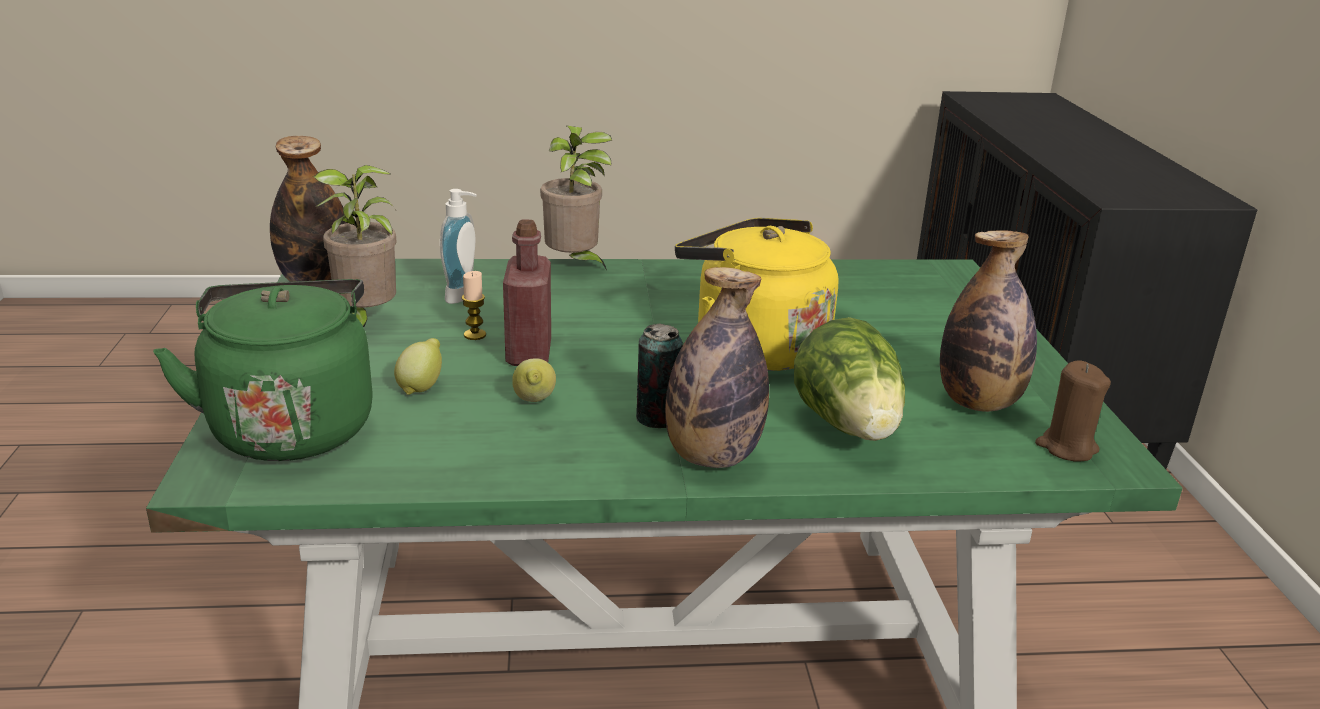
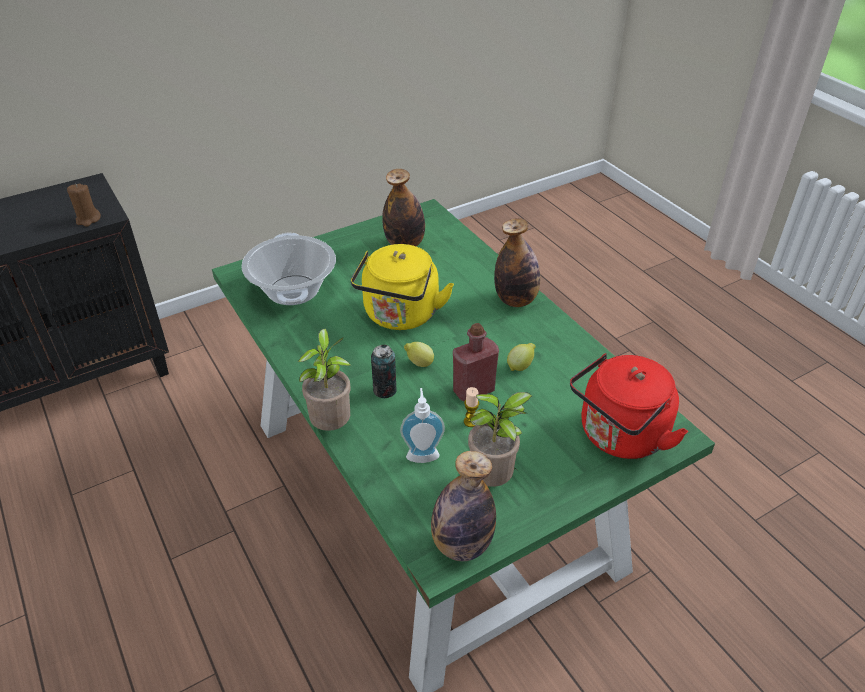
camera: 115 degrees left, 15 degrees up
(292, 425) = (619, 437): green kettle -> red kettle
(421, 387) = (543, 412): lemon -> lemon (419, 363)
(657, 418) = (499, 324): can -> can (384, 390)
(849, 427) = (457, 272): lettuce -> none
(881, 294) = (293, 290): none -> cooking pot
(1066, 447) = (426, 221): brown candle -> brown candle (88, 219)

